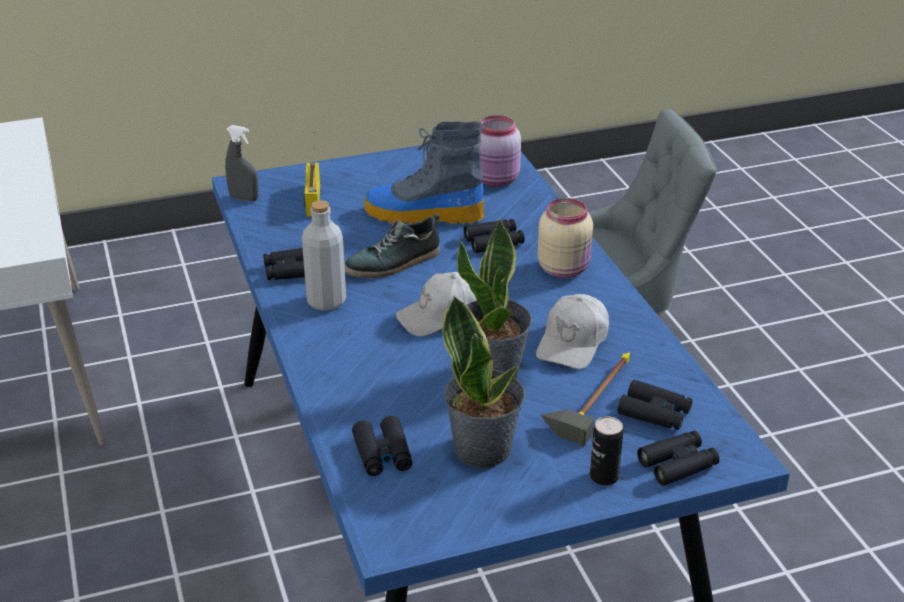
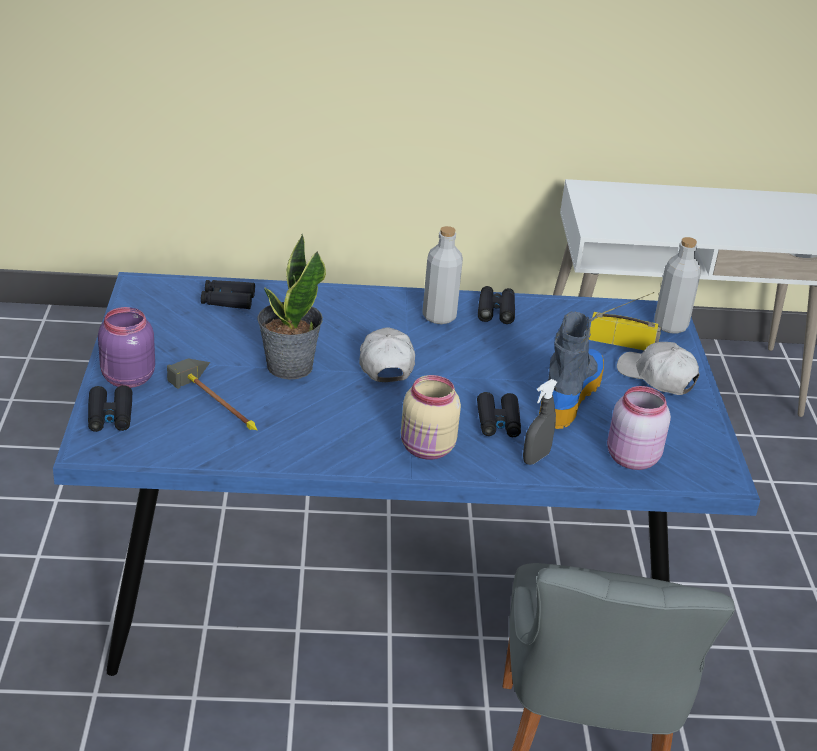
camera: 105 degrees right, 0 degrees up
(244, 198) = (636, 310): grey spray bottle -> grey spray bottle (536, 458)
(265, 180) = (670, 326): none -> grey bottle
(394, 263) = (485, 359): shoe -> none
(483, 448) = (201, 339): potted plant -> none
(573, 342) = (303, 417): white cap -> white cap (657, 377)
(604, 477) = (127, 379): can -> purple jar
(654, 413) = (178, 426): black binoculars -> none

